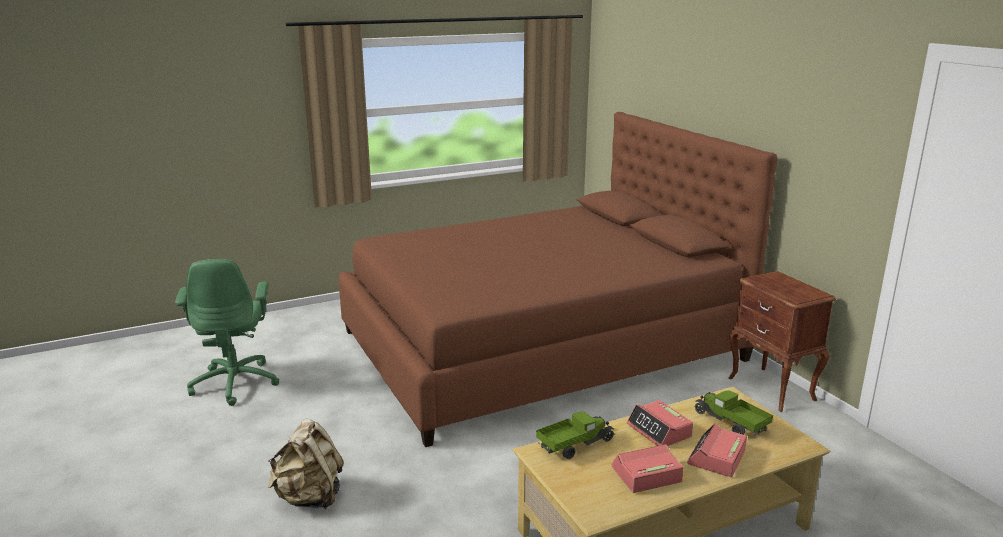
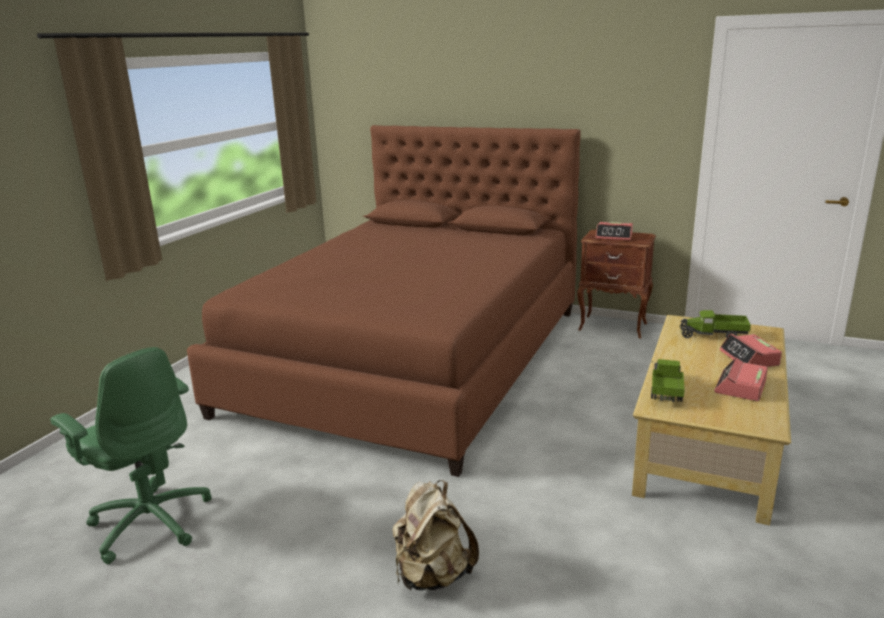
camera: 40 degrees left, 0 degrees up
(659, 431) = (690, 358): alarm clock -> alarm clock (614, 236)

